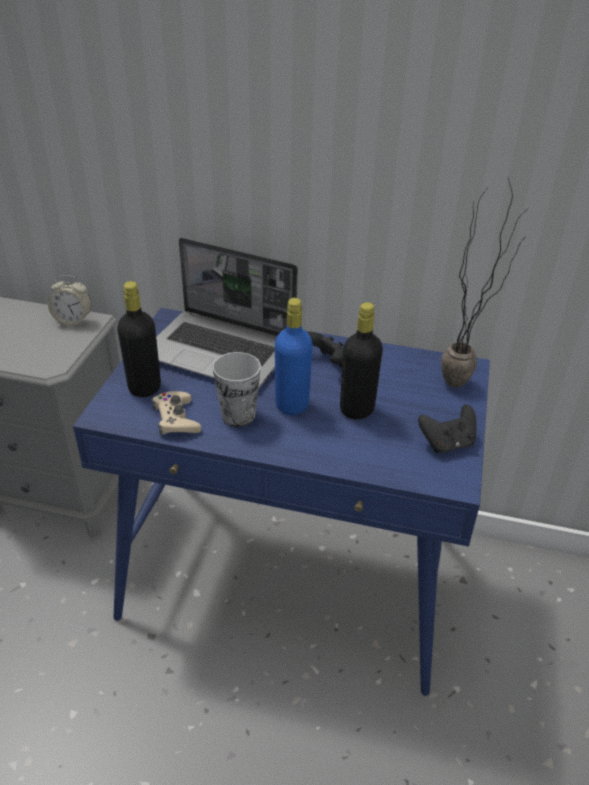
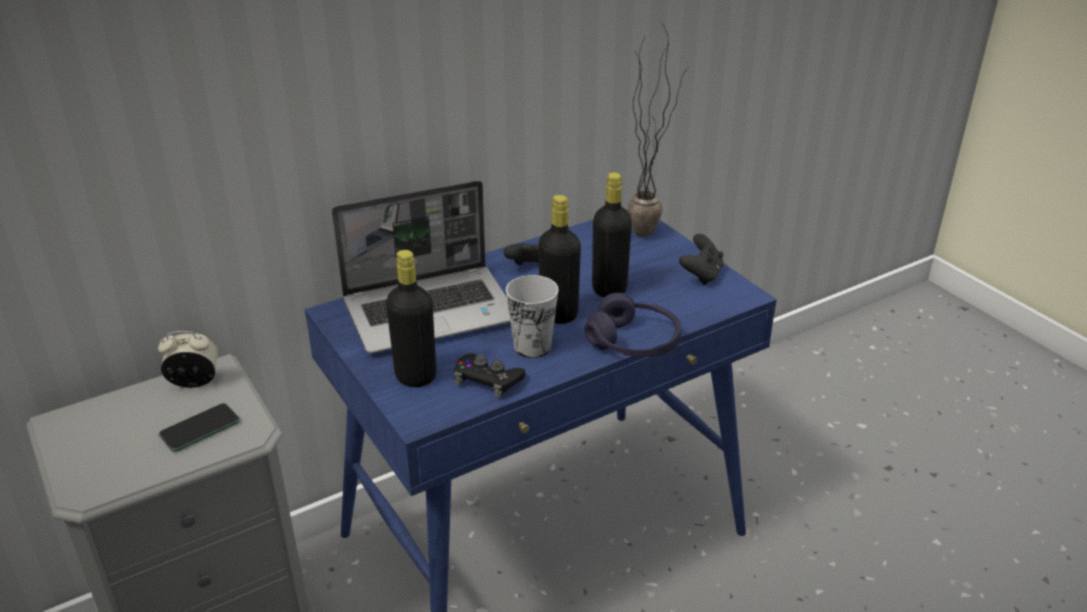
camera: 45 degrees left, 5 degrees down
(36, 349) = (200, 428): none -> phone
(73, 321) = (195, 382): alarm clock -> alarm clock turned 150 degrees counterclockwise
(176, 419) = (488, 380): beige game controller -> black game controller
(292, 405) = (558, 314): blue bottle -> black bottle
(307, 459) = (633, 342): none -> purple headphones

